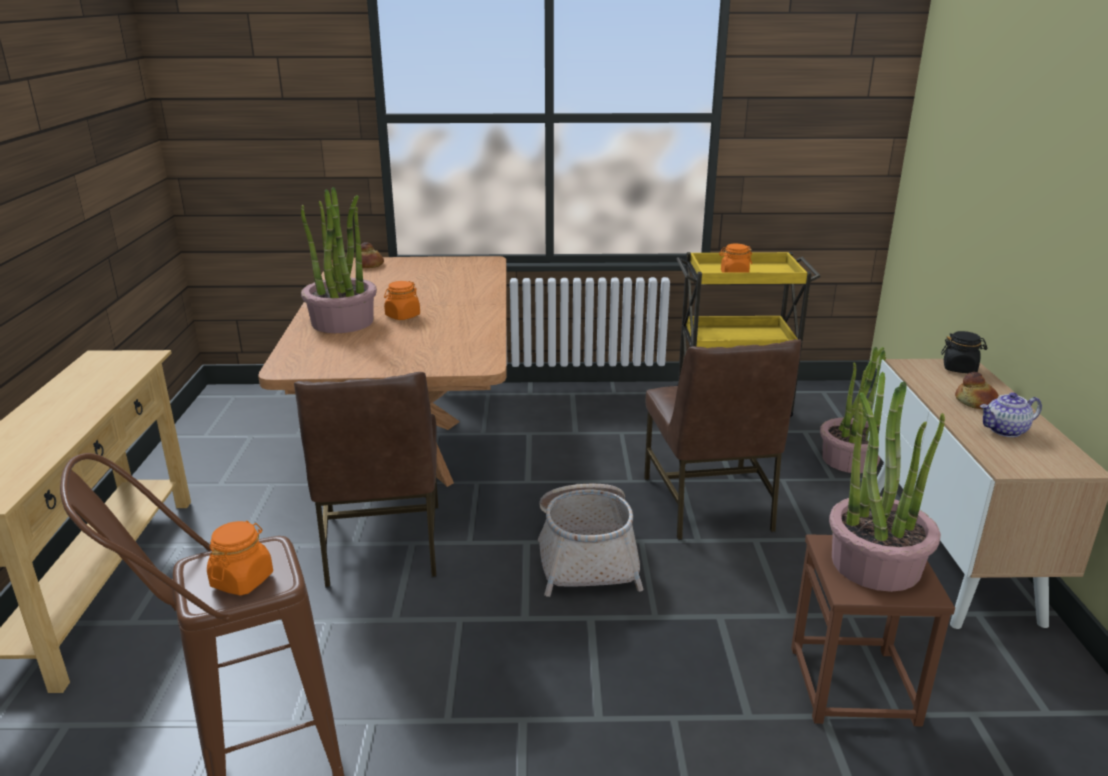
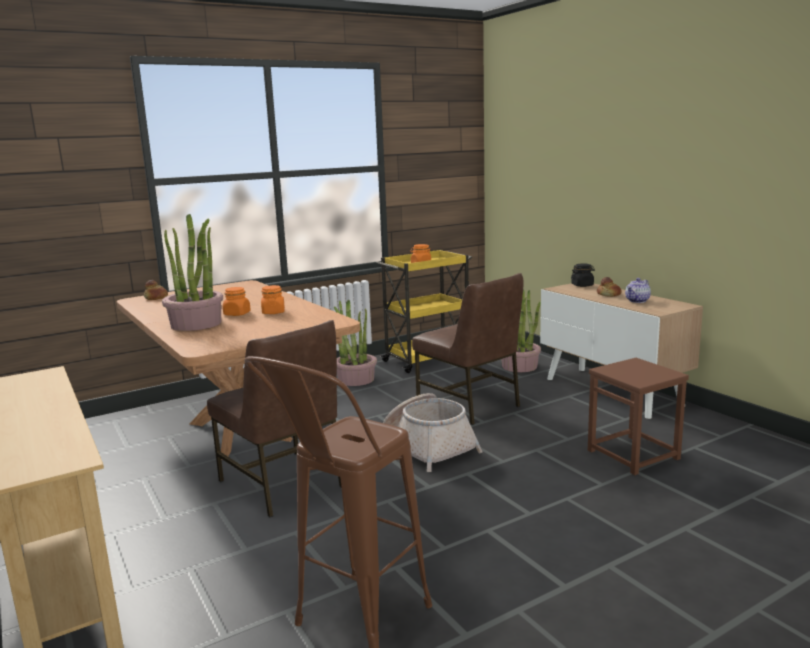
camera: 30 degrees left, 10 degrees down
(242, 580) = (362, 437): orange jar -> orange jar (273, 312)
(875, 563) = (635, 370): potted plant -> potted plant (356, 379)

